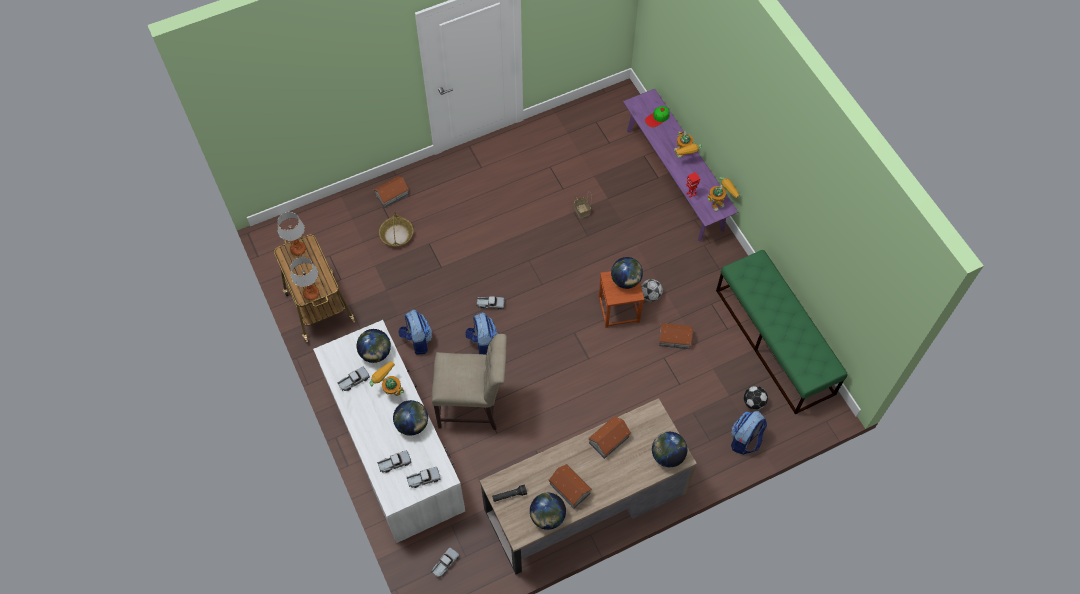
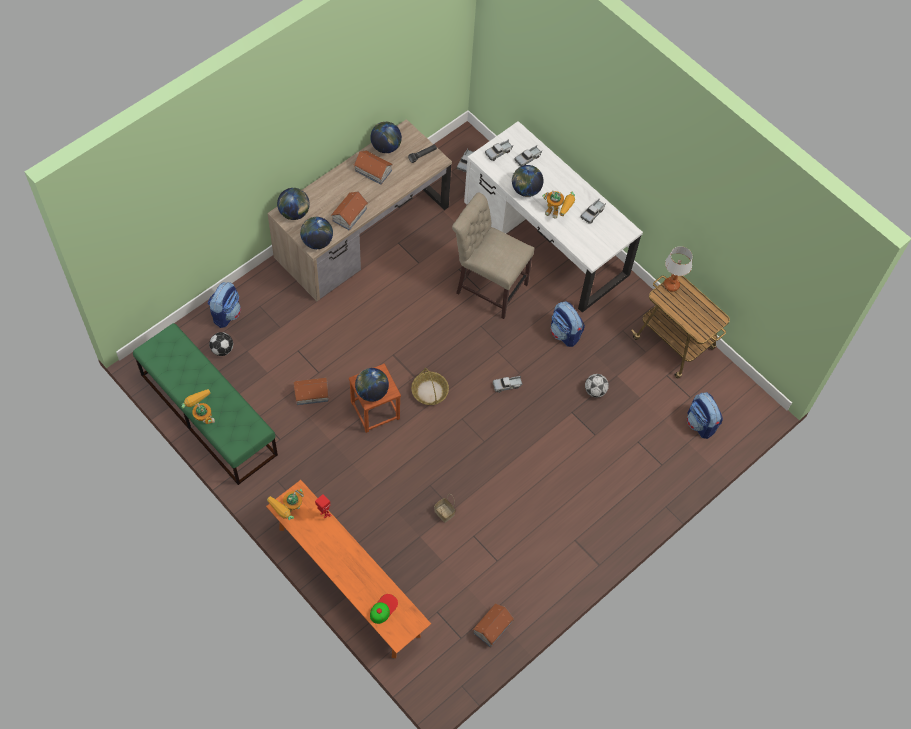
camera: 160 degrees right, 0 degrees up
(298, 249) = (706, 325): table lamp -> none
(375, 353) = (584, 240): globe -> globe (317, 242)
(392, 194) = (658, 481): toy house -> toy house (492, 627)
(397, 235) = (632, 435): basket -> basket (429, 391)
(473, 406) = (488, 286): beige chair -> beige chair turned 45 degrees clockwise
(483, 343) = (500, 345): backpack -> backpack (701, 424)
(650, 295) = (346, 433): football -> football (595, 391)
(674, 179) = (348, 581): purple bench -> orange bench
(684, 156) = (340, 563): toy robot -> toy robot (202, 416)

